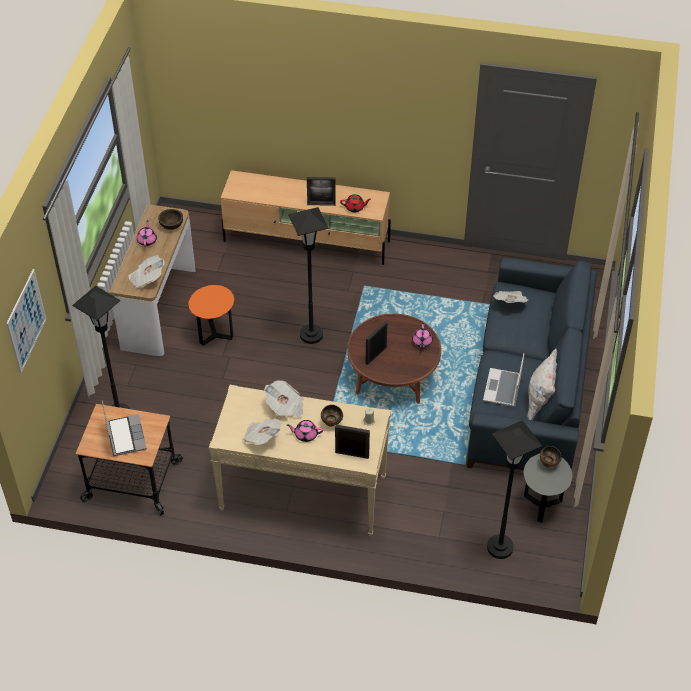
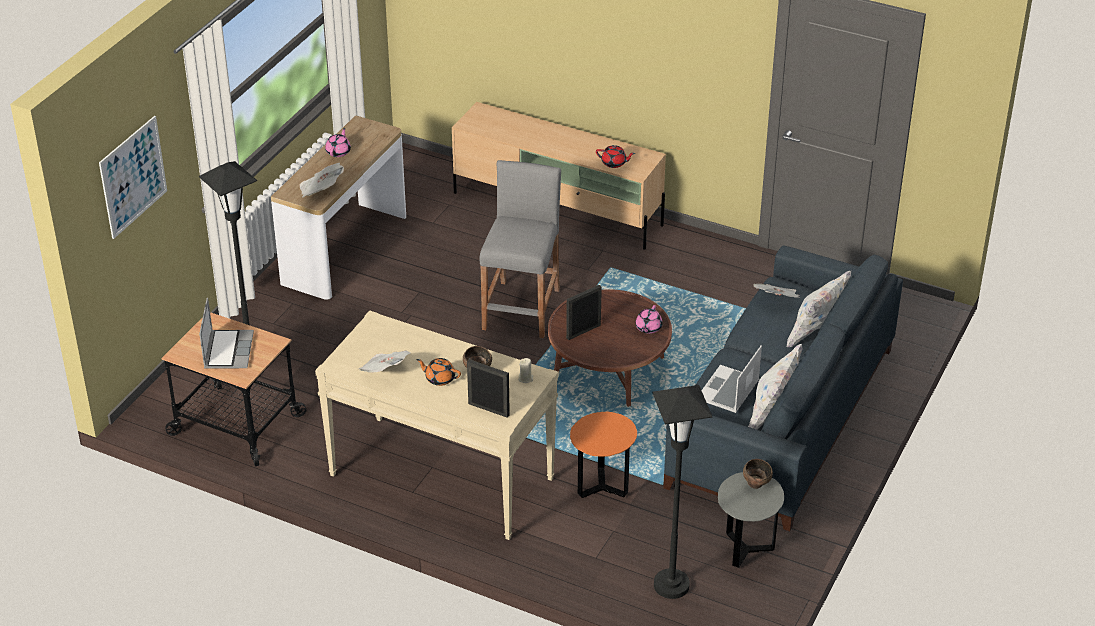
camera: 15 degrees right, 10 degrees down
(171, 225) = (374, 141): brown bowl -> none
(214, 335) = (401, 289): orange side table -> orange side table (602, 487)
(285, 407) = (427, 345): newspaper -> none
(305, 434) = (439, 378): pink teapot -> orange teapot
(311, 335) = (522, 309): black floor lamp -> grey stool
(321, 204) = (573, 153): picture frame -> none
(546, 326) = (816, 334): none -> white pillow

